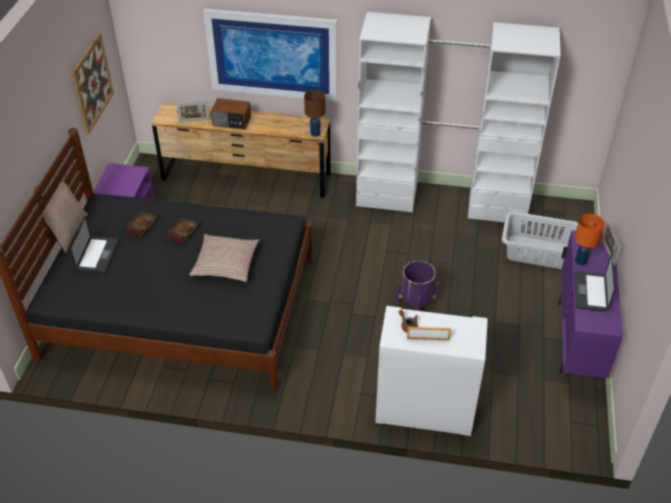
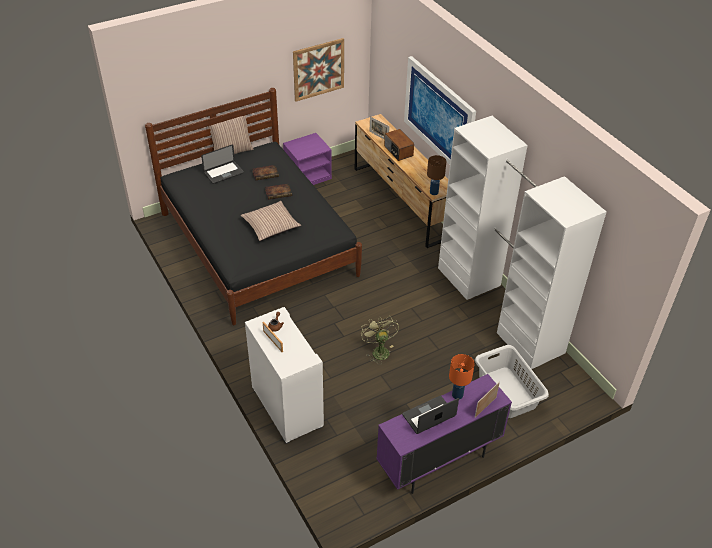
camera: 50 degrees right, 0 degrees up
(416, 303) = (378, 350): purple planter -> green fan

